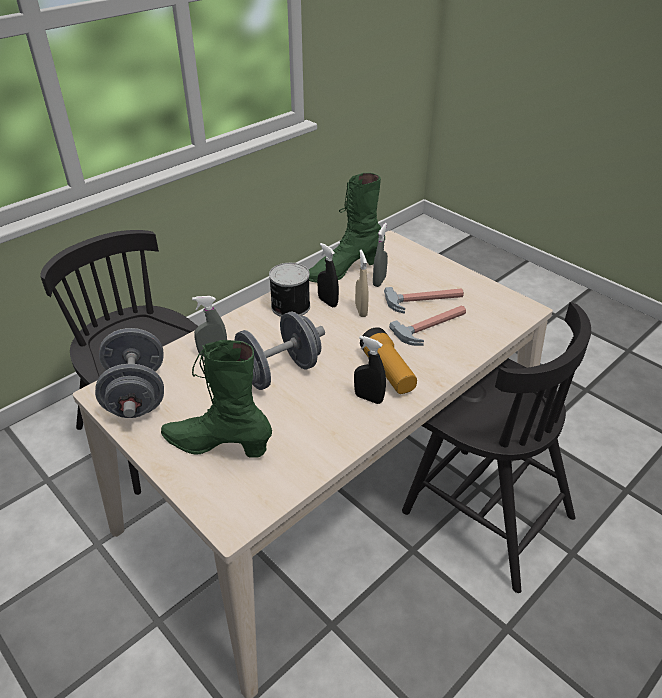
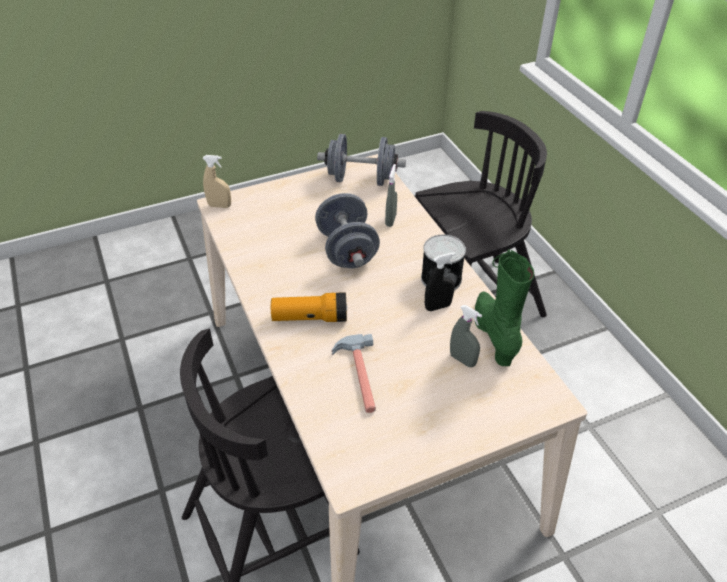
camera: 110 degrees right, 5 degrees up
(217, 445) = (287, 208): green boot -> none
(361, 310) = (412, 327): beige spray bottle -> beige spray bottle (219, 206)
(368, 398) = (285, 295): black spray bottle -> none
(425, 301) = (407, 387): hammer -> none

